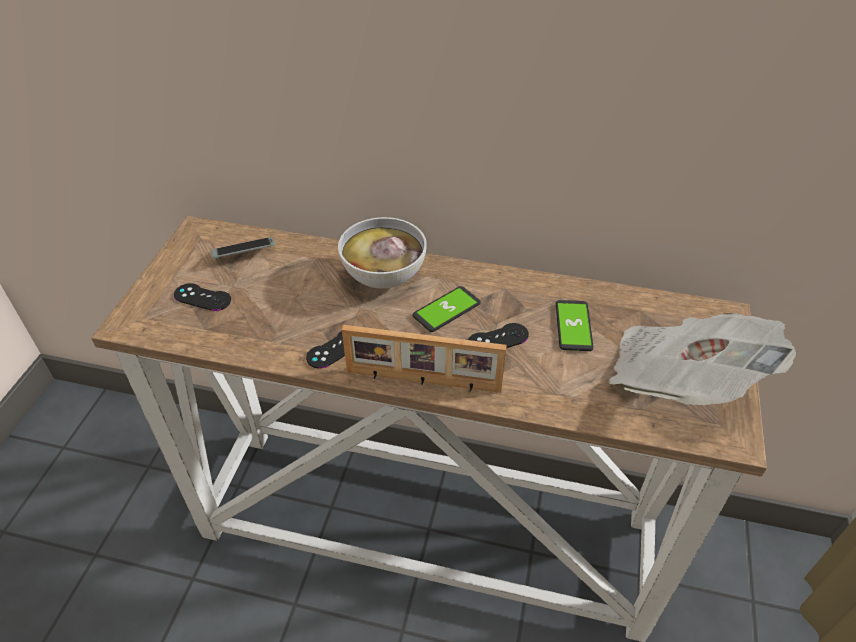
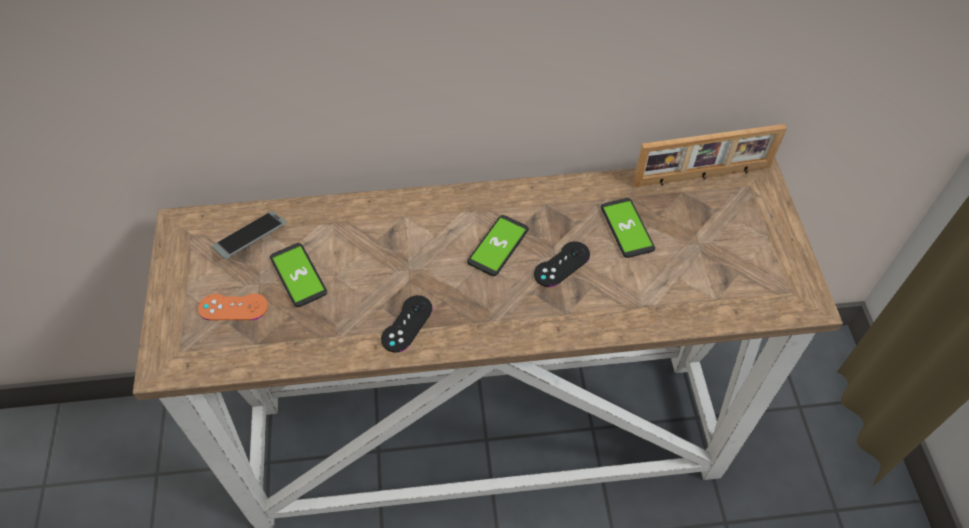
camera: 20 degrees left, 10 degrees up
(202, 297) = (233, 307): black game controller -> orange game controller
(266, 288) = (298, 275): none -> phone
(384, 277) = (417, 226): bowl -> none
(423, 382) = (510, 333): picture frame -> picture frame (702, 176)
(681, 380) = (743, 257): newspaper -> none

